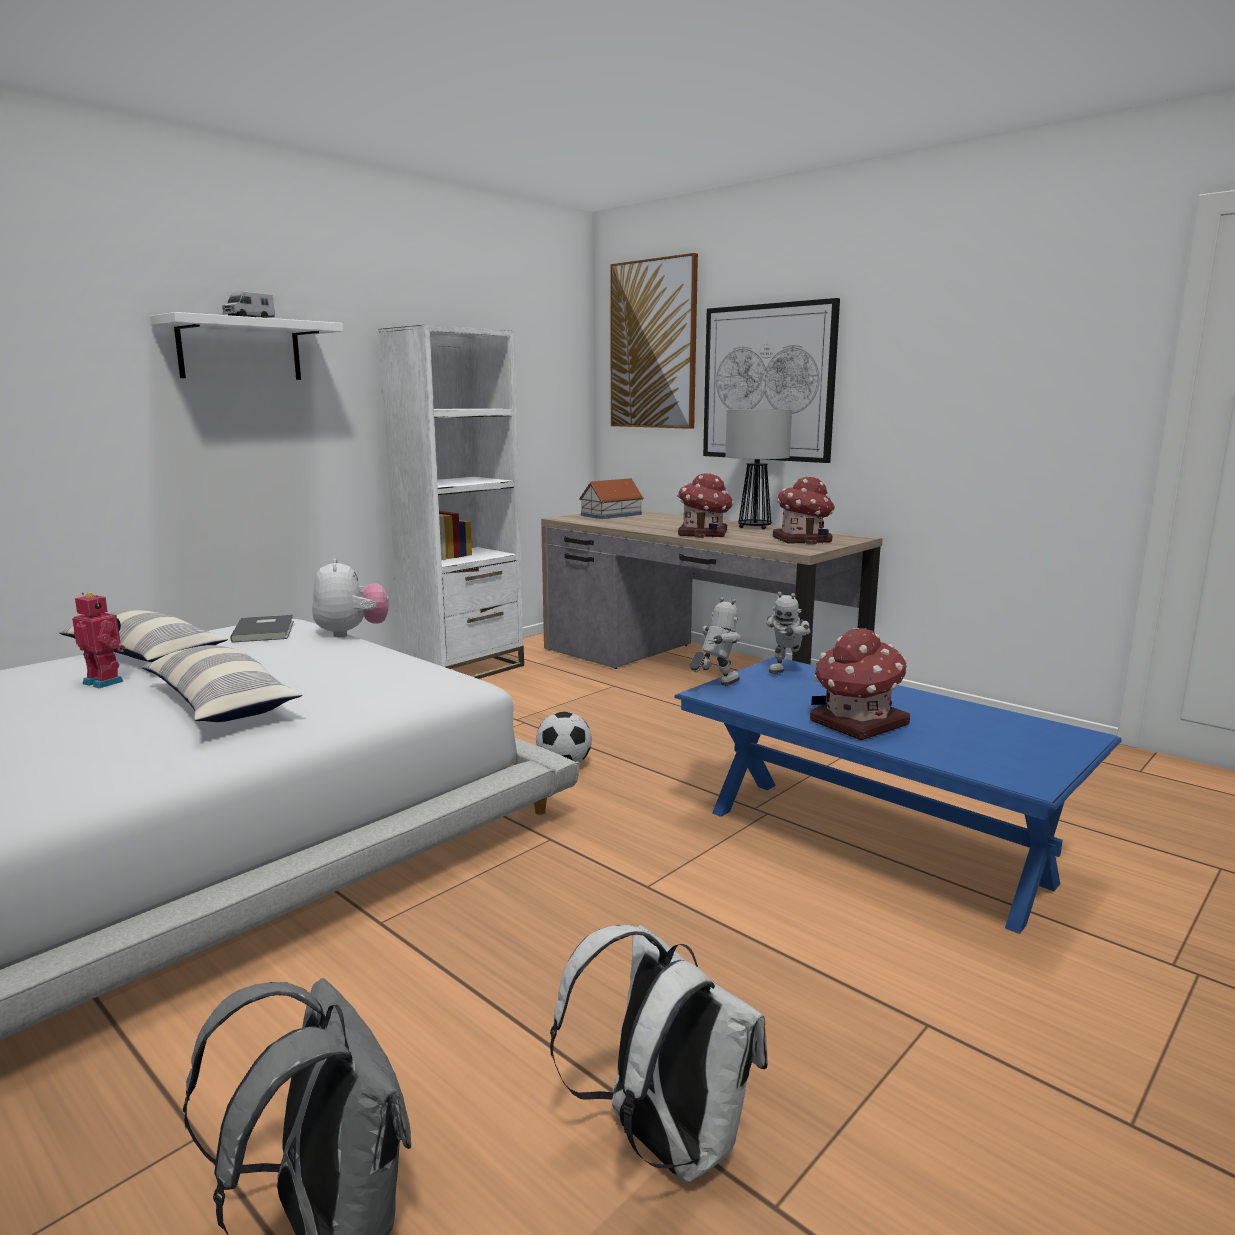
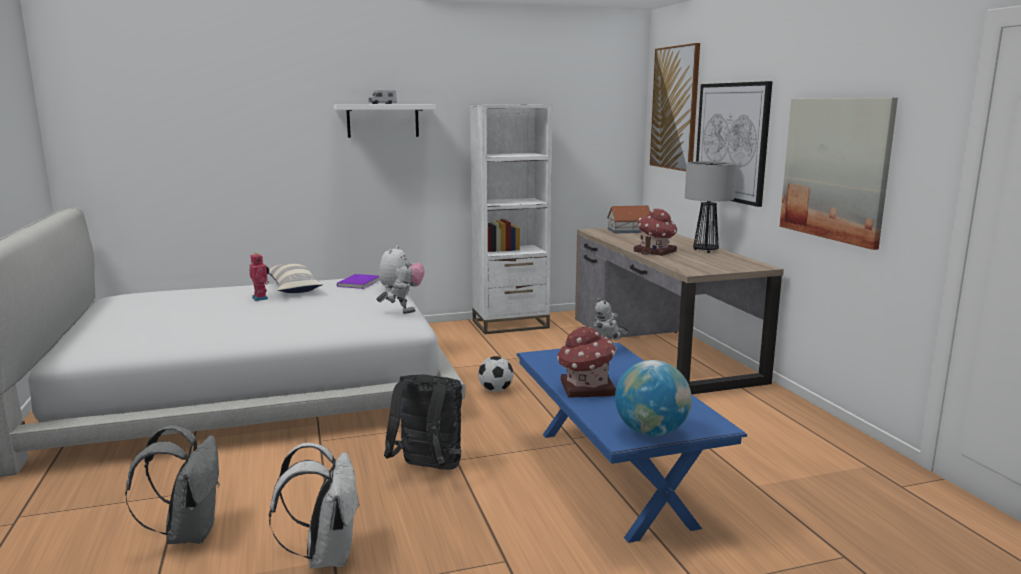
camera: 30 degrees right, 0 degrees up
(219, 703) = (288, 316): pillow -> none
(266, 631) = (360, 283): grey book -> purple book
(625, 915) = (428, 469): none -> black backpack
(714, 685) = (546, 352): toy robot -> toy robot (399, 312)
(803, 540) = (714, 264): toy house -> none
(960, 403) = (835, 169): none -> picture
(1038, 762) = (651, 432): none -> globe

